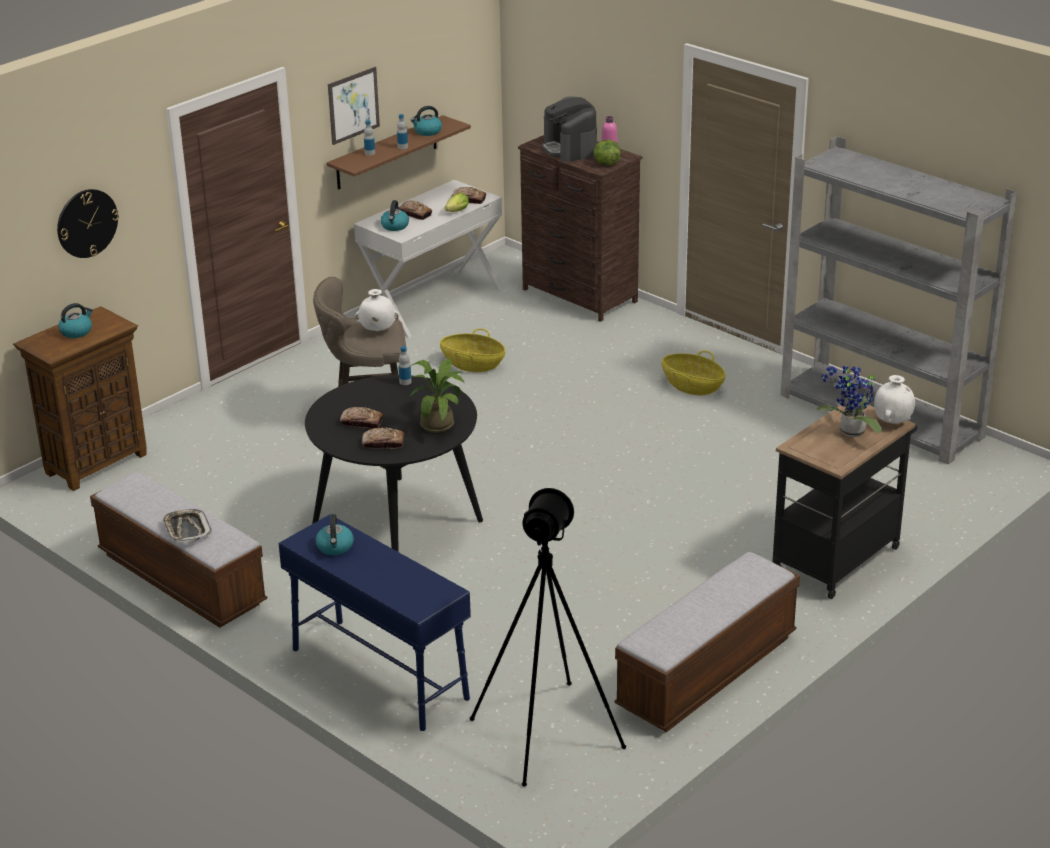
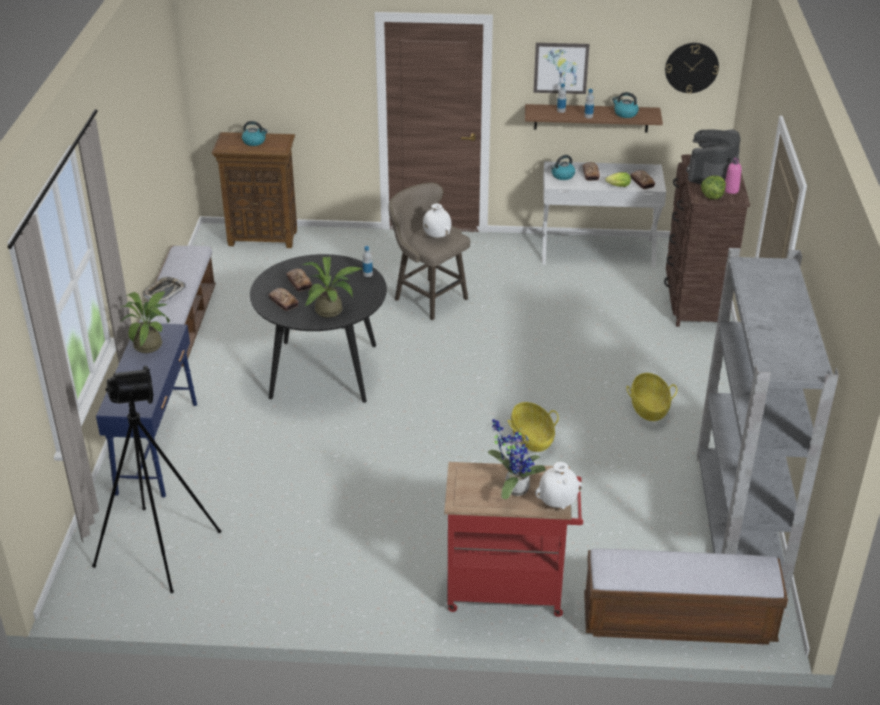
camera: 50 degrees right, 5 degrees up
(87, 223) = (293, 72): wall clock -> wall clock (691, 67)
(335, 547) = (151, 344): kettle -> potted plant
(473, 364) = (545, 304): basket -> basket (532, 438)
(706, 672) = (295, 590): bench -> bench (677, 621)
(839, 558) = (509, 590): black cart -> red cart

